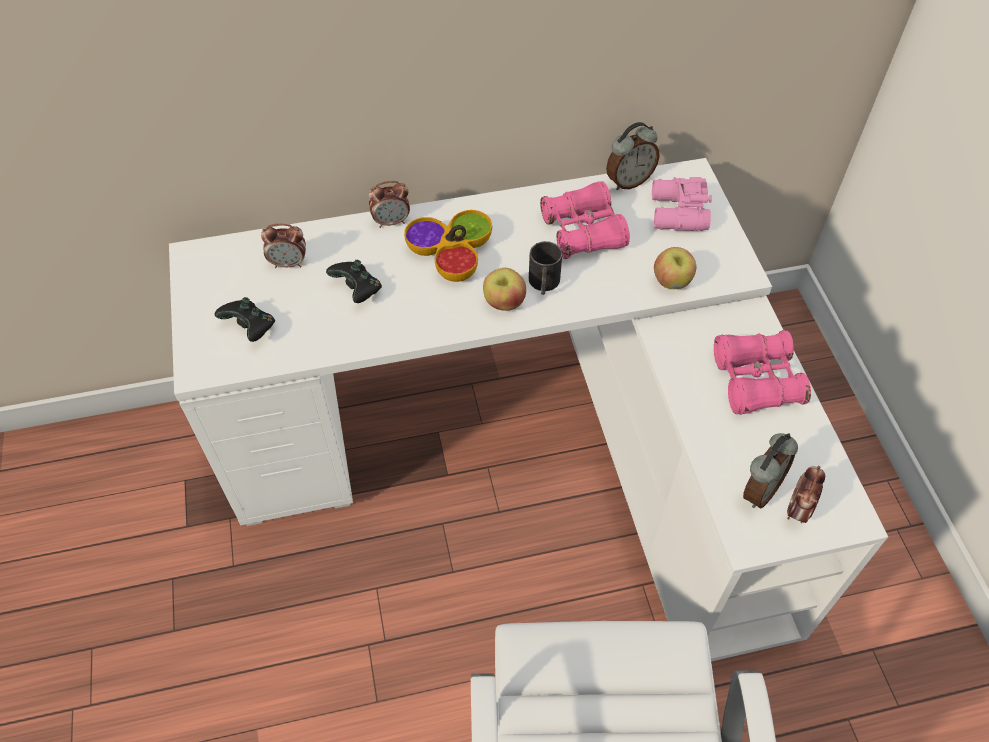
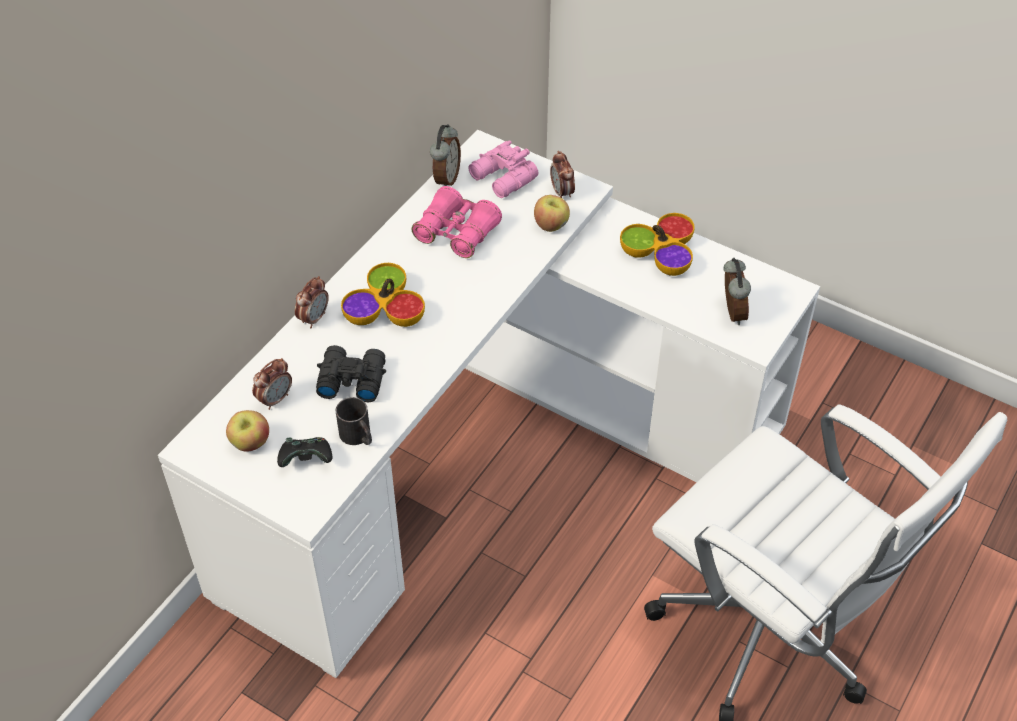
camera: 45 degrees left, 5 degrees down
(357, 290) = (350, 379): black game controller -> black binoculars
(504, 303) = (462, 314): apple -> apple (250, 443)
(543, 284) = (473, 284): black mug -> black mug (358, 437)
(756, 381) = (661, 252): pink binoculars -> bowl
(798, 510) = (762, 308): alarm clock -> alarm clock (562, 192)

